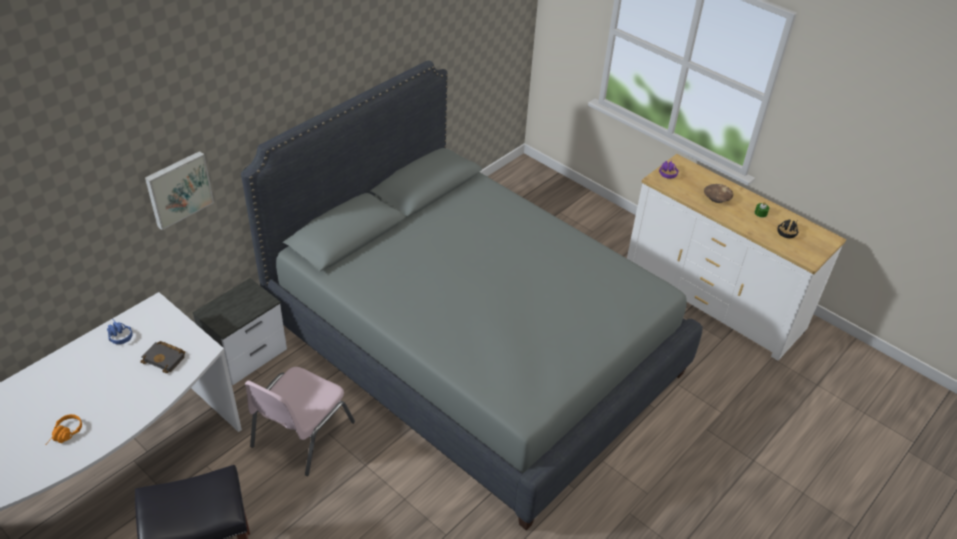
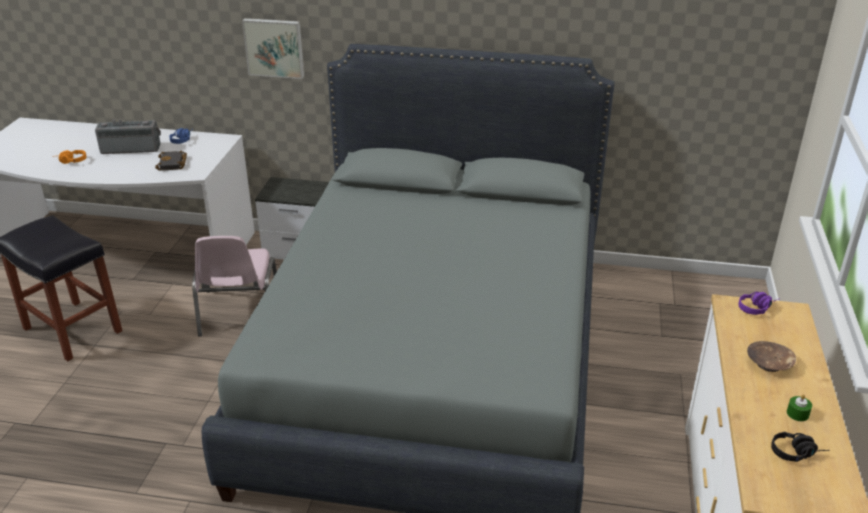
camera: 60 degrees right, 10 degrees down
(91, 378) = (131, 148): none -> radio
(300, 434) = (238, 312): pink chair -> pink chair turned 90 degrees counterclockwise

